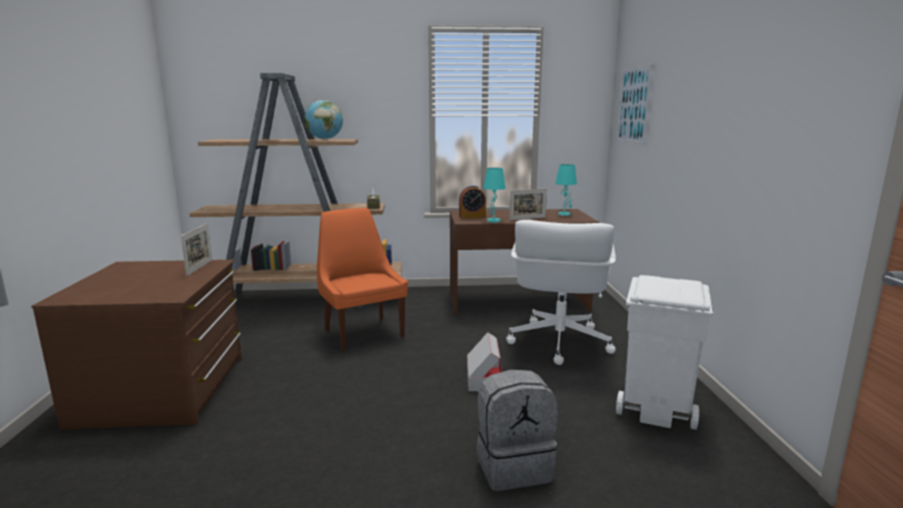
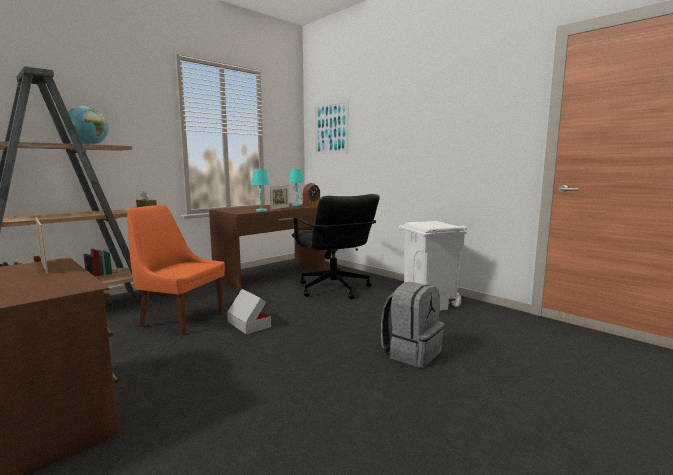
camera: 40 degrees left, 5 degrees down
(472, 216) = (238, 210): alarm clock -> alarm clock (311, 206)
(484, 378) = (321, 318): cardboard box -> cardboard box (248, 324)
(558, 342) = (333, 289): white office chair -> black office chair

